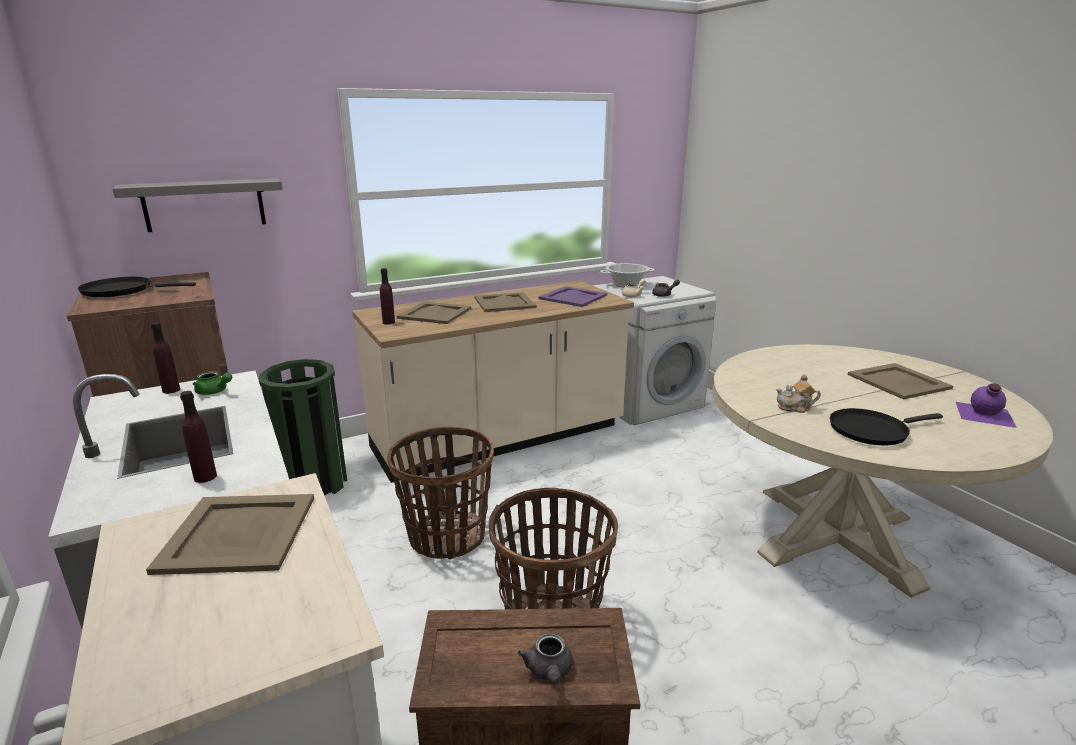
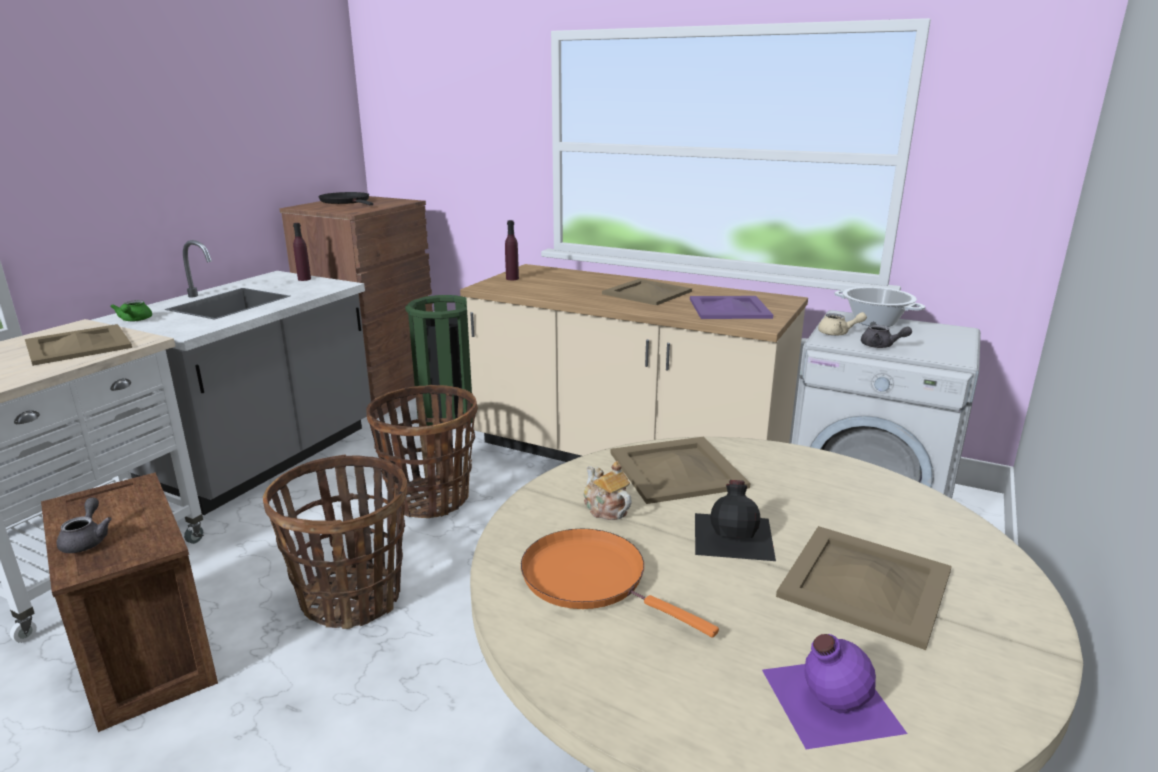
camera: 55 degrees right, 0 degrees up
(204, 204) = (441, 142): grey shelf -> none
(205, 477) = (175, 324): purple bottle -> none
(214, 392) = (311, 287): green teapot -> green teapot (134, 320)
(434, 313) = (563, 283): beige tray -> beige tray (675, 469)
(549, 672) = (87, 540): grey teapot -> grey teapot turned 120 degrees clockwise
(842, 390) = (734, 535): none -> black bottle
(871, 430) = (591, 579): black frying pan -> orange frying pan

